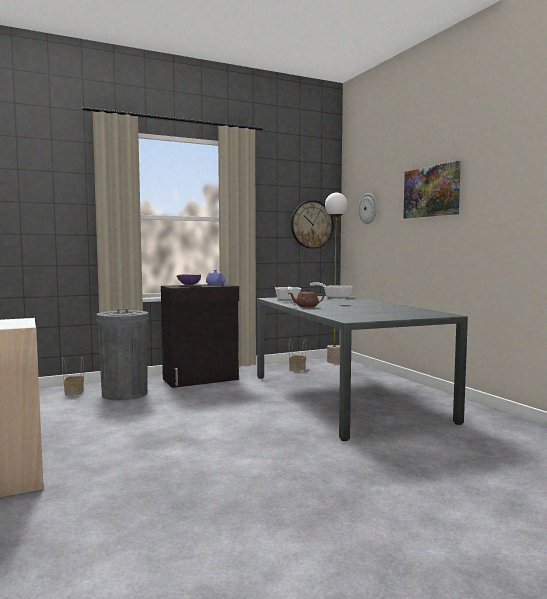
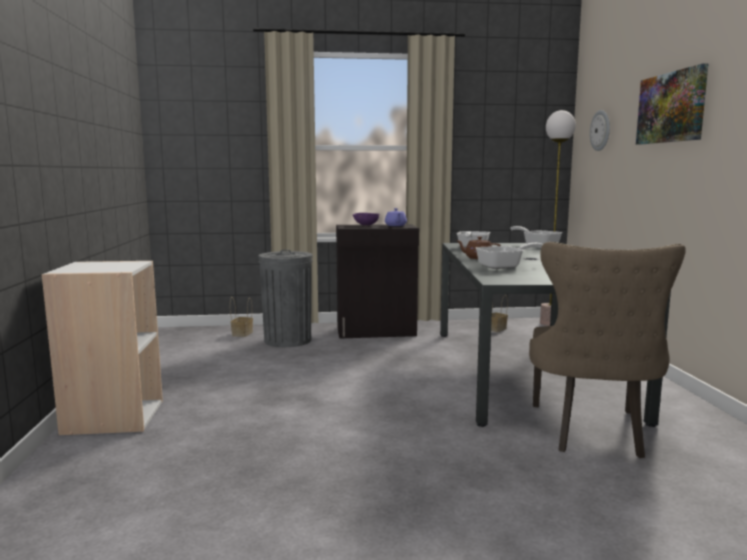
camera: 20 degrees right, 5 degrees up
(311, 224) = (530, 152): wall clock -> none
(337, 311) = (504, 267): none -> frying pan
(424, 433) = (591, 431): none -> beige chair

